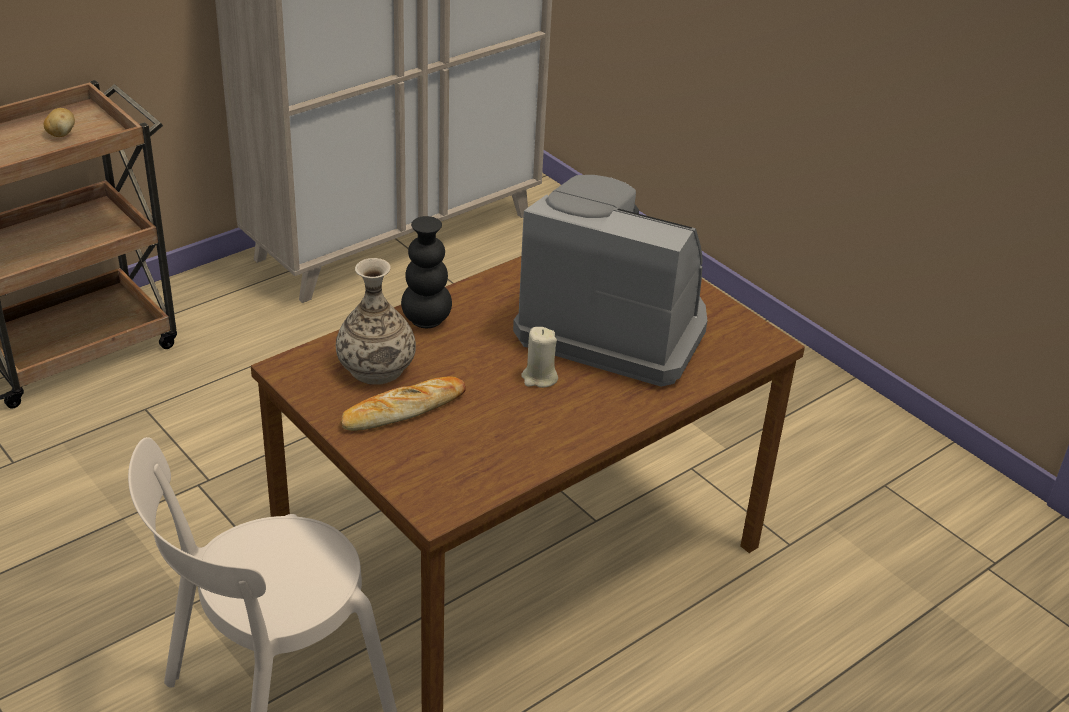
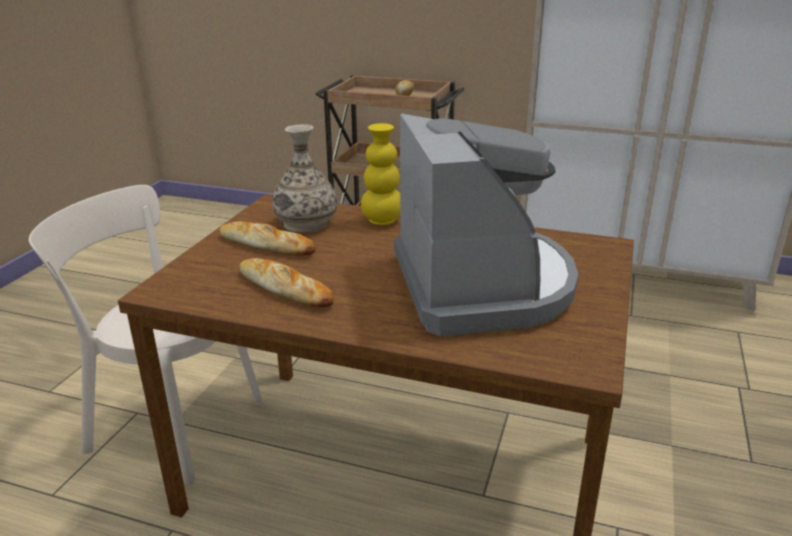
camera: 60 degrees right, 10 degrees down
(426, 320) = (382, 221): black vase -> yellow vase
(514, 431) = (285, 289): none -> bread
(539, 378) = (367, 277): beige candle -> none

